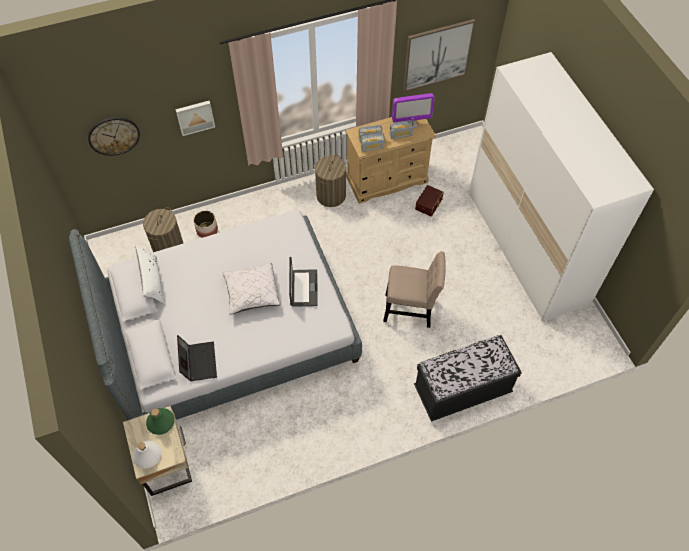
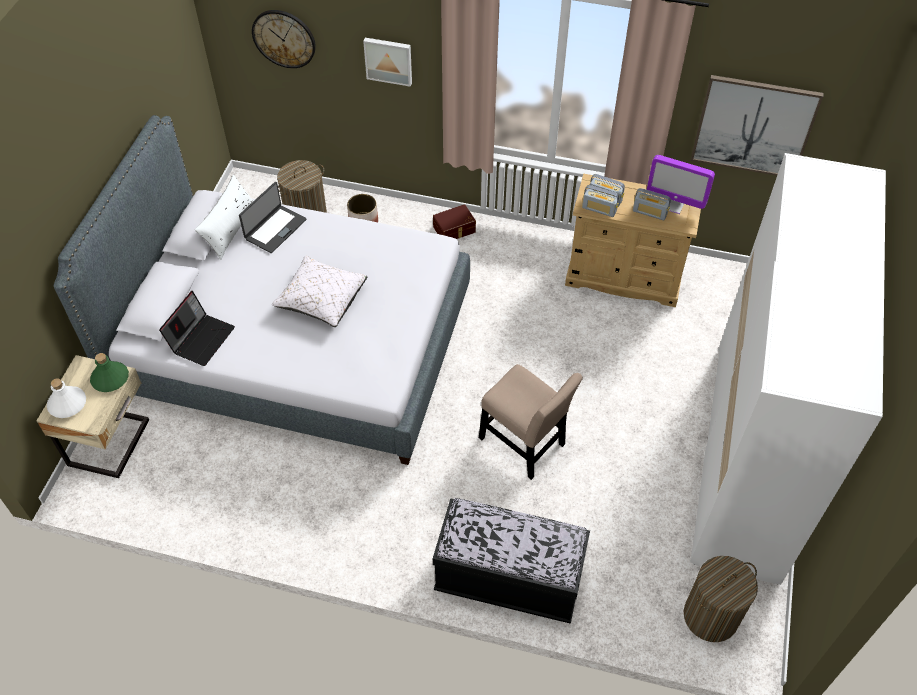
camera: 35 degrees right, 5 degrees down
(303, 288) = (383, 326): laptop -> laptop (275, 229)
(331, 195) = (538, 259): laundry basket -> laundry basket (710, 616)
(429, 204) = (655, 333): brown storage box -> brown storage box (454, 230)

